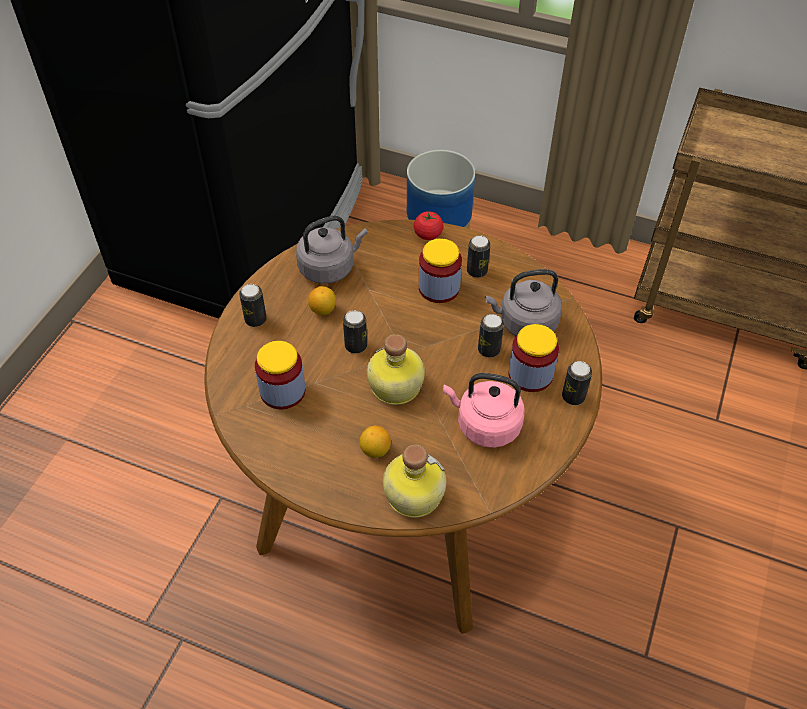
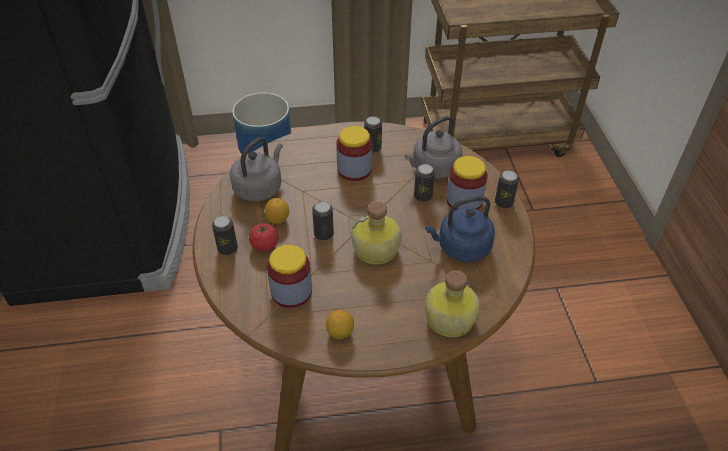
camera: 30 degrees left, 5 degrees down
(375, 450) = (397, 301): lemon -> lemon (340, 333)
(428, 234) = (317, 137): tomato -> tomato (265, 245)
(485, 425) = (461, 248): pink kettle -> blue kettle

